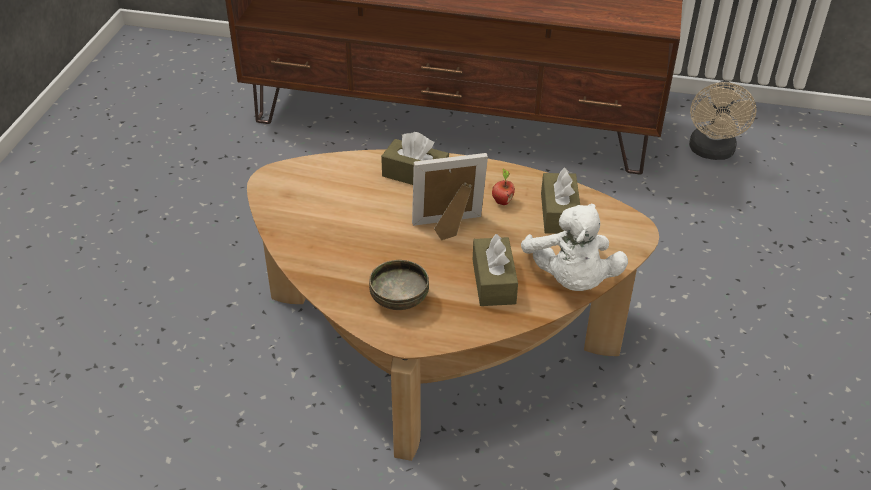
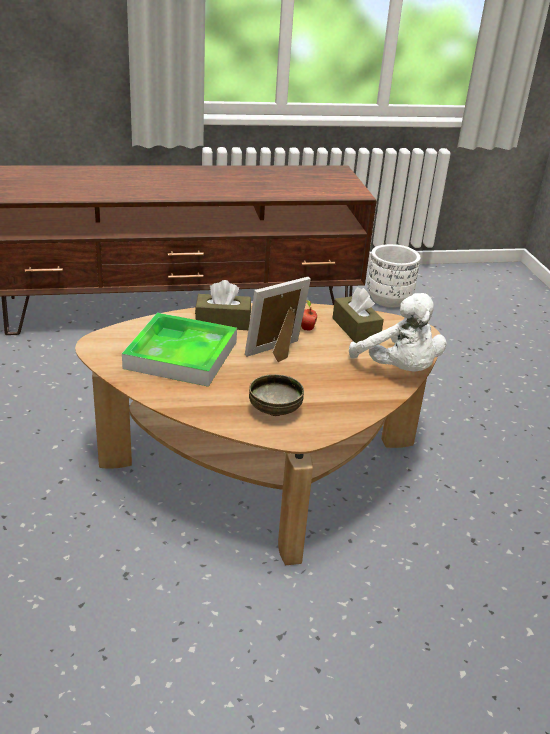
camera: 25 degrees left, 10 degrees down
(346, 209) = (181, 355): none -> tray
(493, 281) = (341, 382): brown tissue box -> none
(711, 152) = (388, 300): beige fan -> white planter

